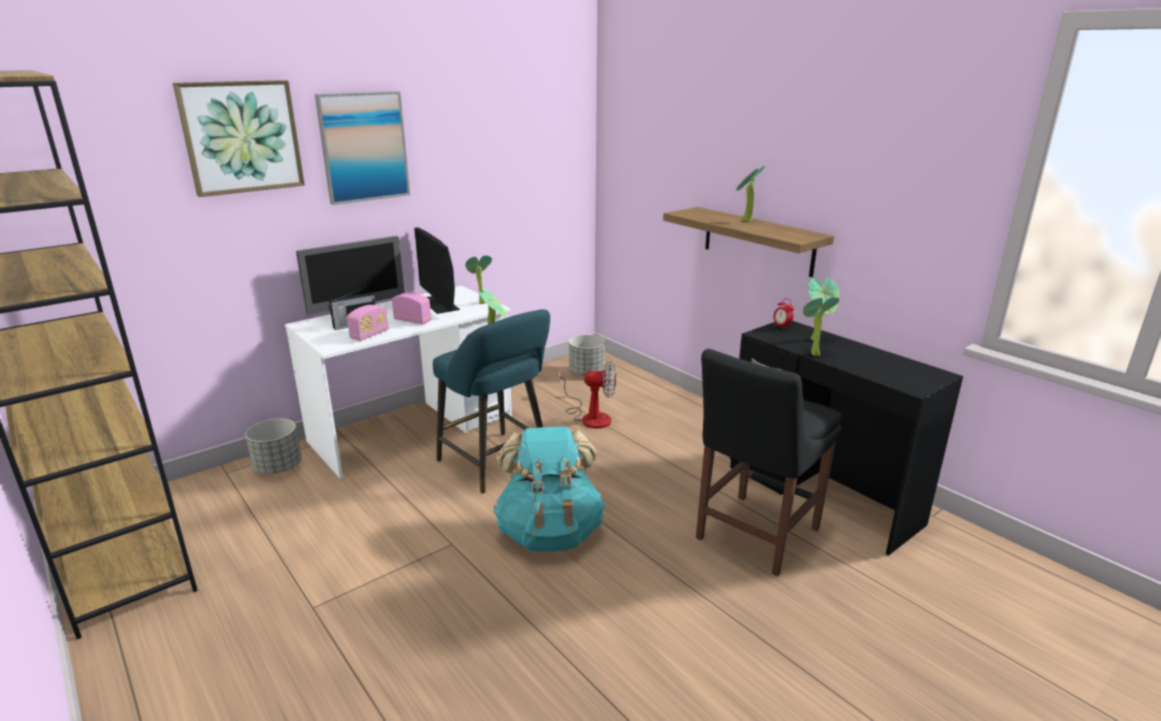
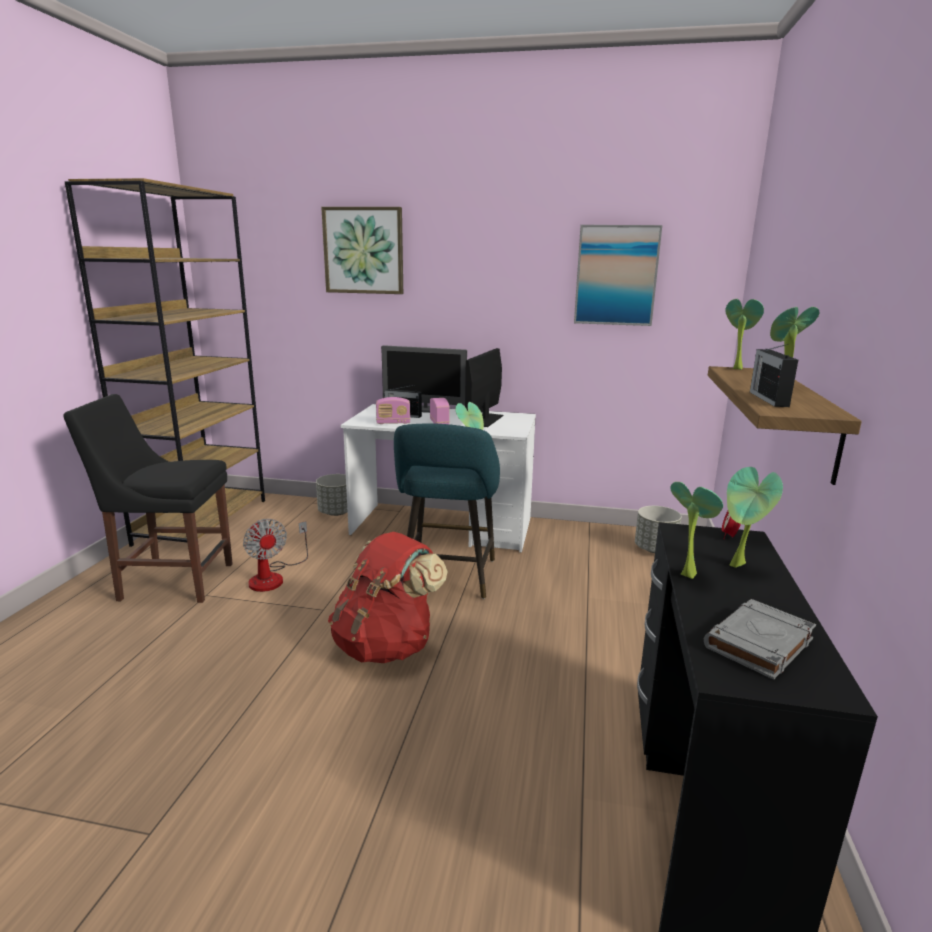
camera: 50 degrees right, 5 degrees down
(363, 147) = (459, 268): picture -> picture (616, 275)
(480, 303) = (514, 427): potted plant -> potted plant (735, 368)
(550, 532) = (386, 645): turquoise backpack -> red backpack
(590, 416) = (586, 584): fan -> fan (273, 577)
(753, 536) = (534, 779): black chair -> black chair (172, 581)
(769, 232) = (768, 399): none -> radio
(894, 370) = (758, 644): none -> grey book

